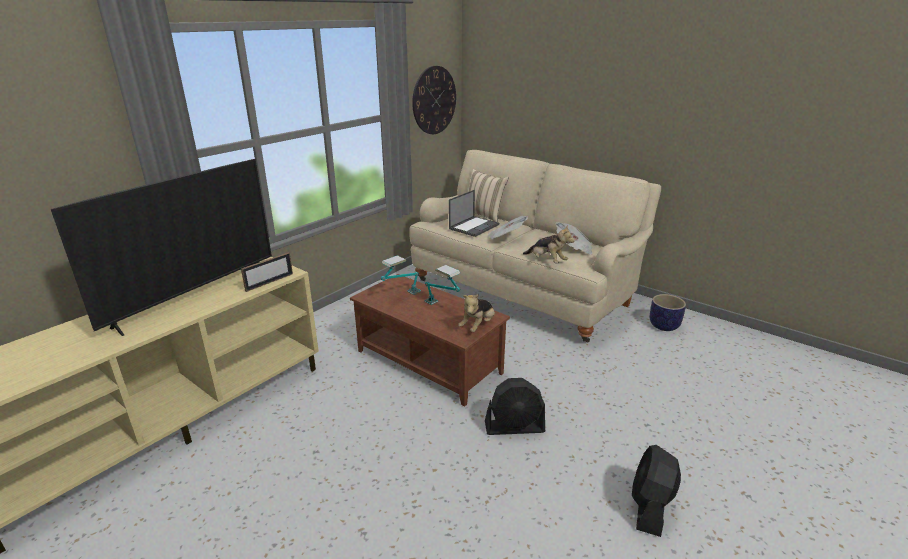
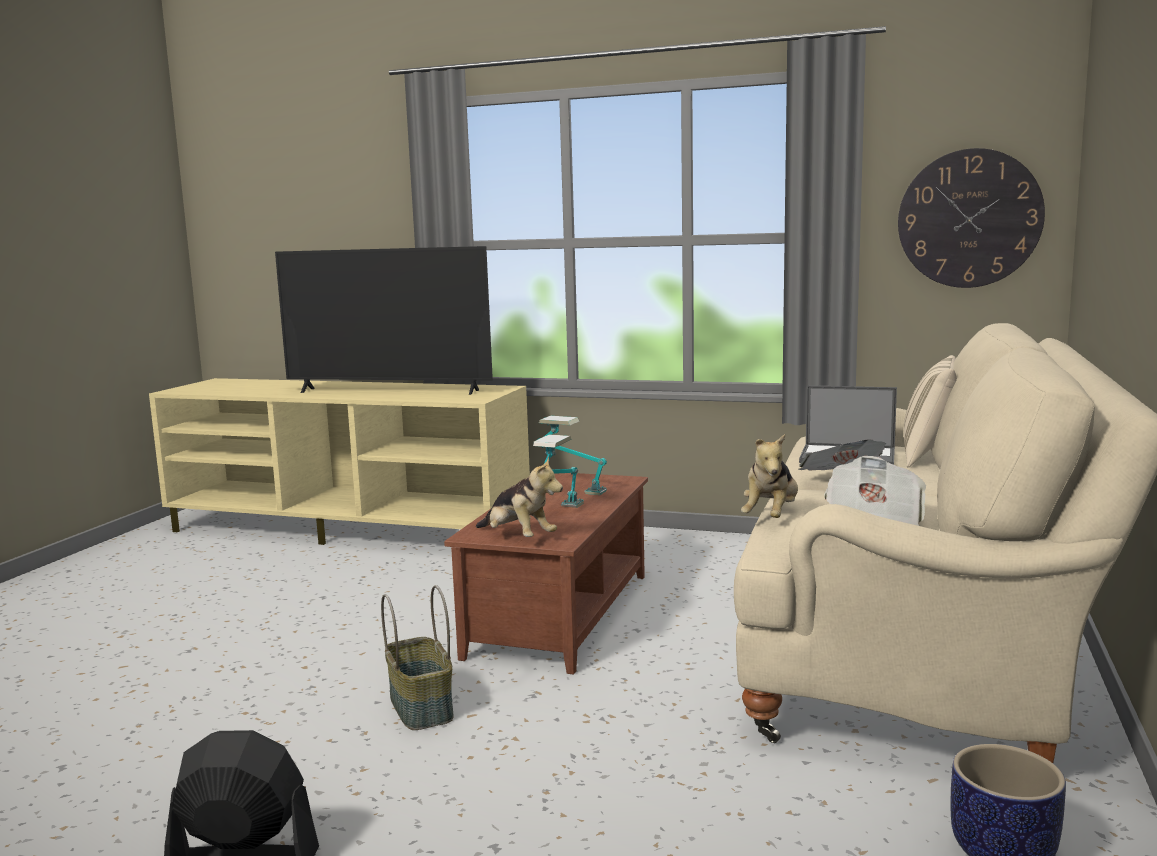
camera: 70 degrees right, 15 degrees down
(269, 282) = (443, 399): picture frame -> none
(478, 326) = (518, 537): plush toy -> plush toy turned 150 degrees counterclockwise
(514, 427) = (422, 707): black fan -> basket

